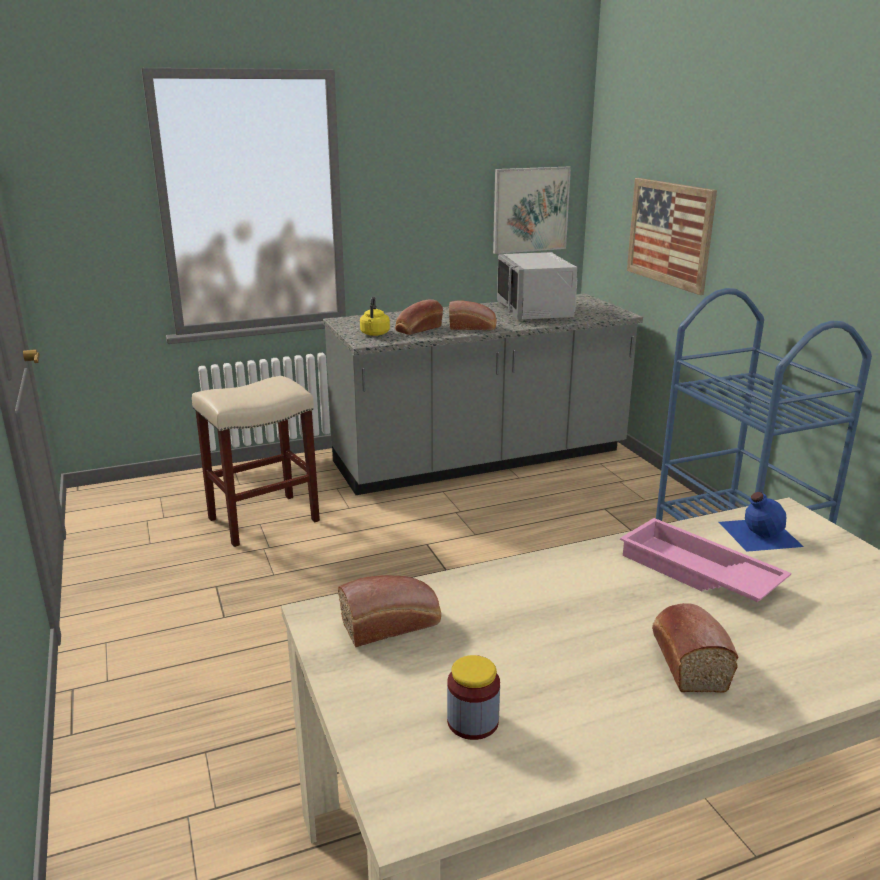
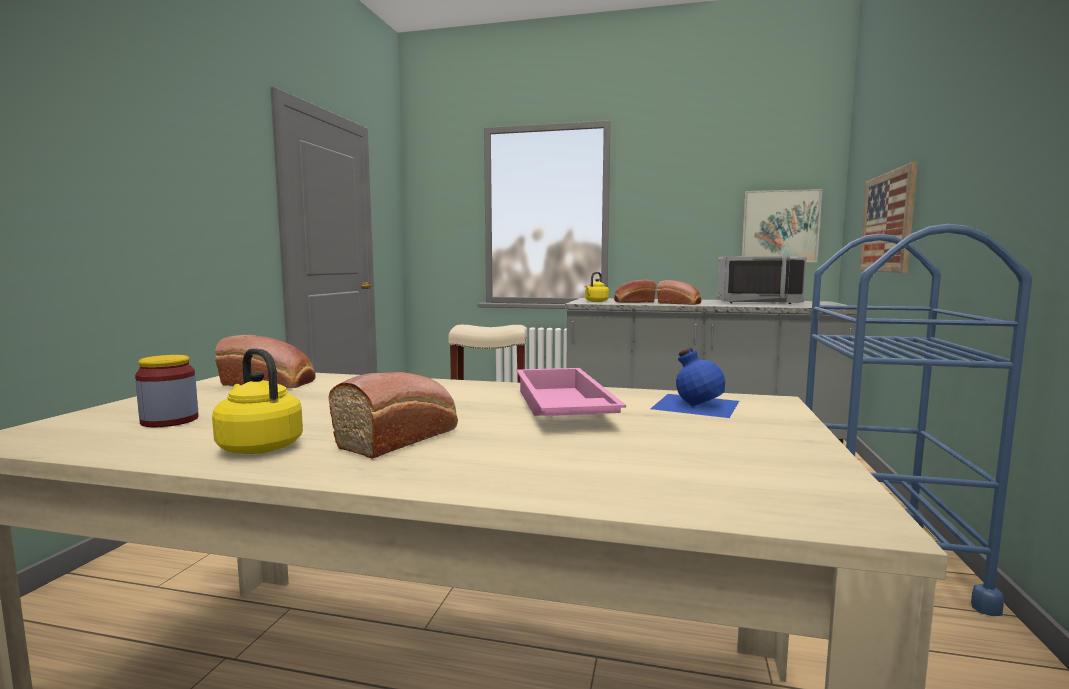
camera: 35 degrees right, 15 degrees down
(535, 311) = (757, 302): grey microwave -> grey microwave turned 105 degrees counterclockwise
(628, 717) = (258, 446): none -> yellow kettle

